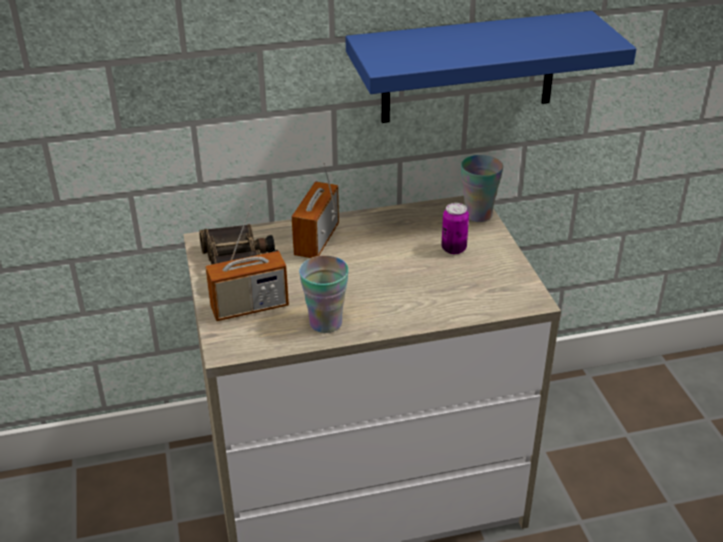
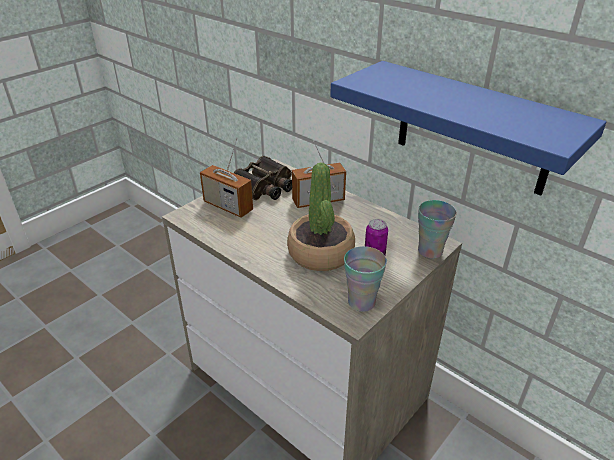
camera: 55 degrees right, 0 degrees up
(325, 323) = (238, 238): cup -> cup (361, 302)
(414, 278) = (321, 253): none -> potted plant

